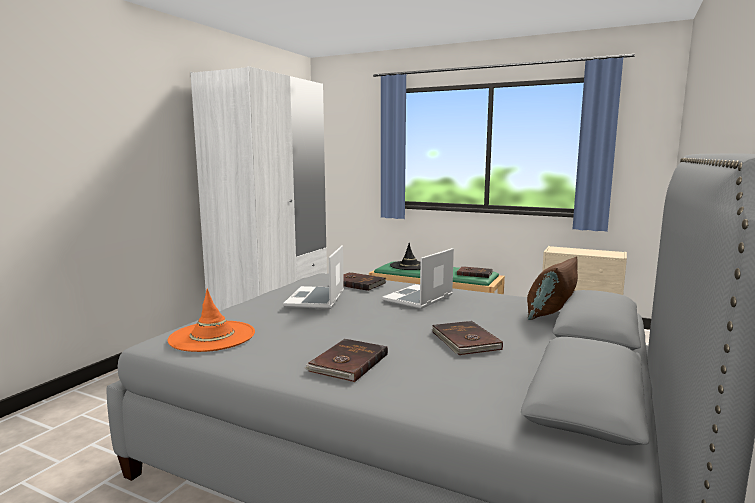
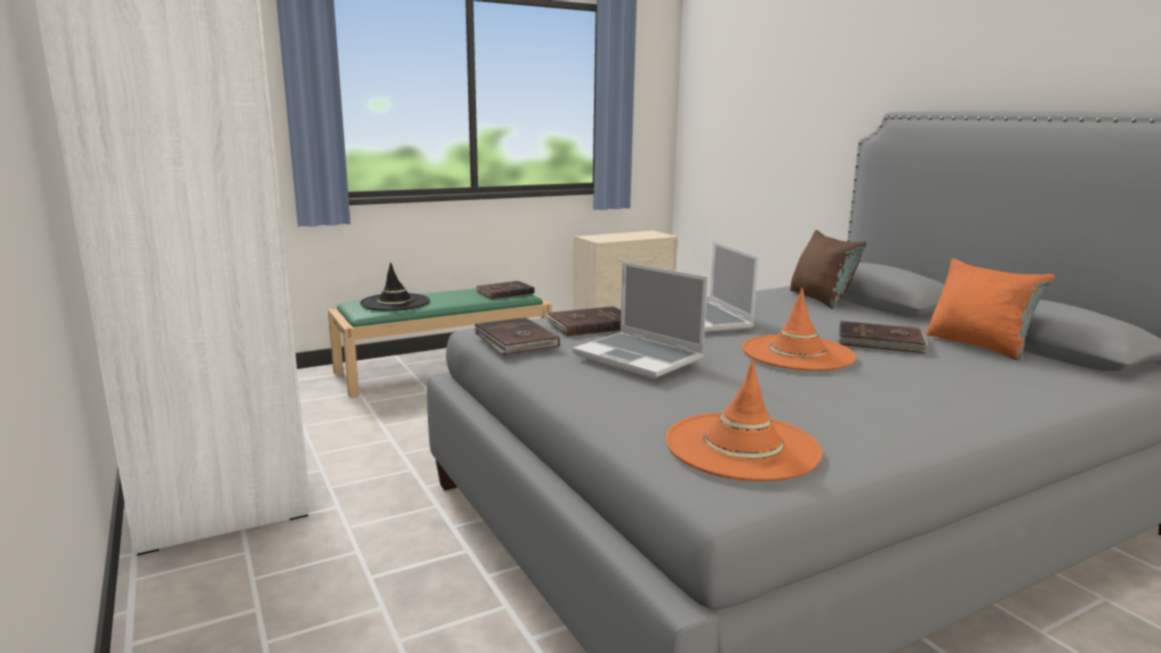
camera: 55 degrees left, 5 degrees up
(347, 363) = (919, 397): brown book -> brown book (515, 340)
(388, 325) = (797, 353): none -> orange hat
(524, 370) = (978, 345): none -> orange pillow

